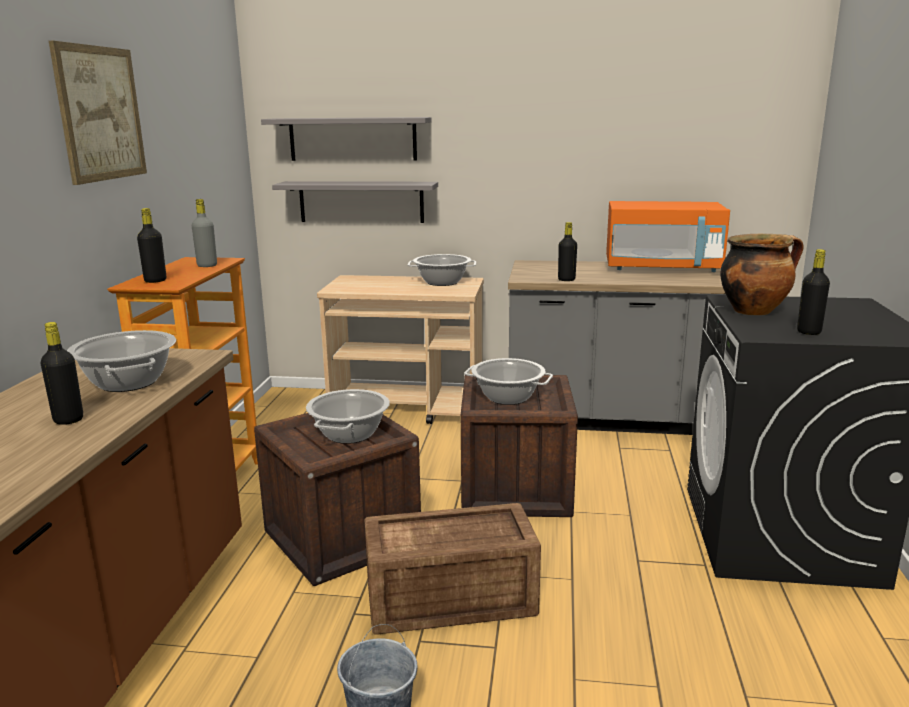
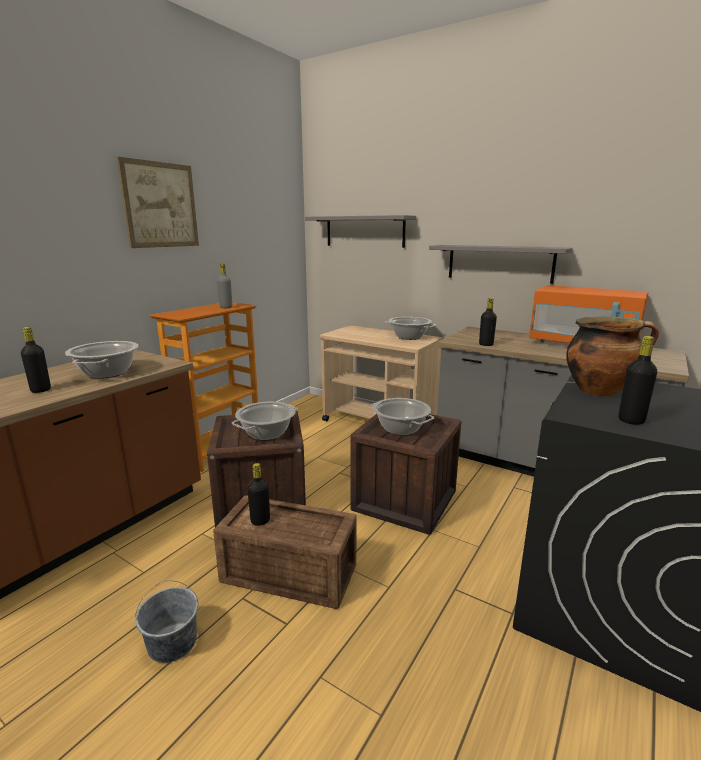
camera: 25 degrees right, 0 degrees up
(155, 281) = (181, 313): black bottle -> black bottle (260, 521)
(361, 202) = (367, 275): grey shelf -> grey shelf (499, 263)

